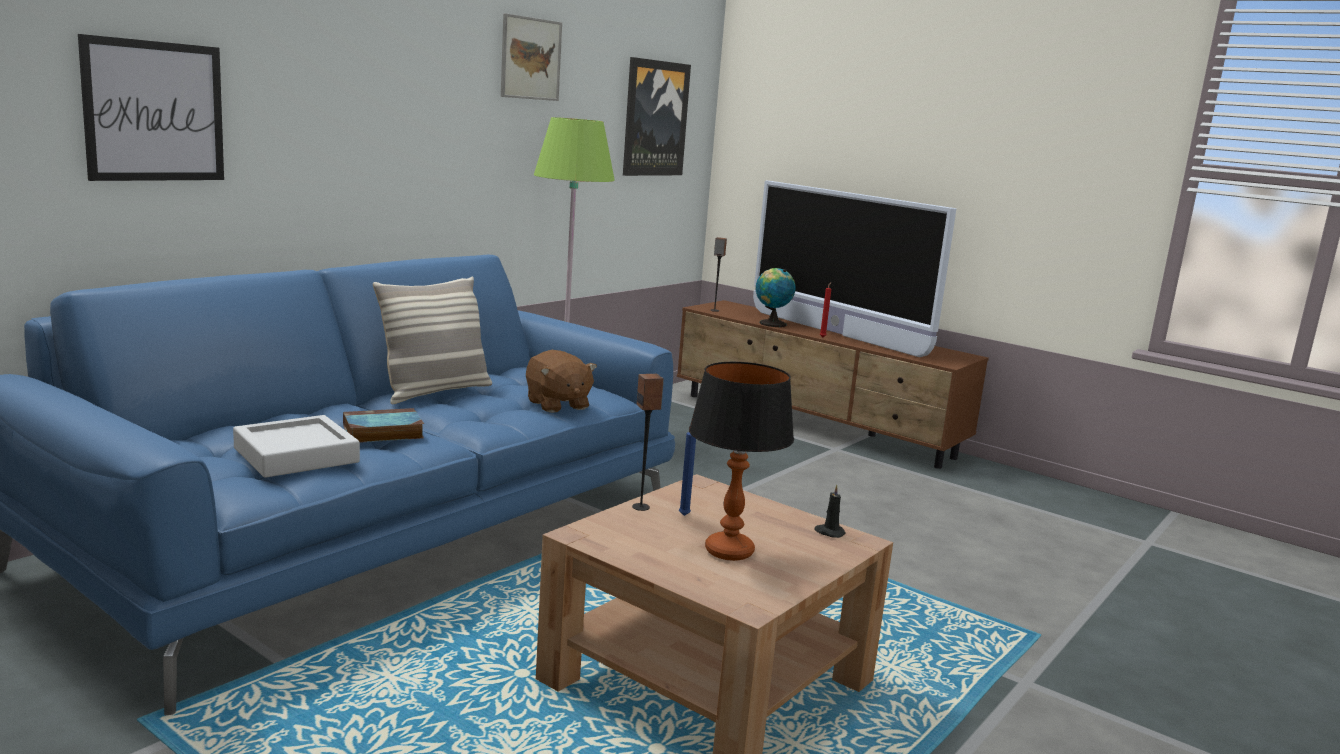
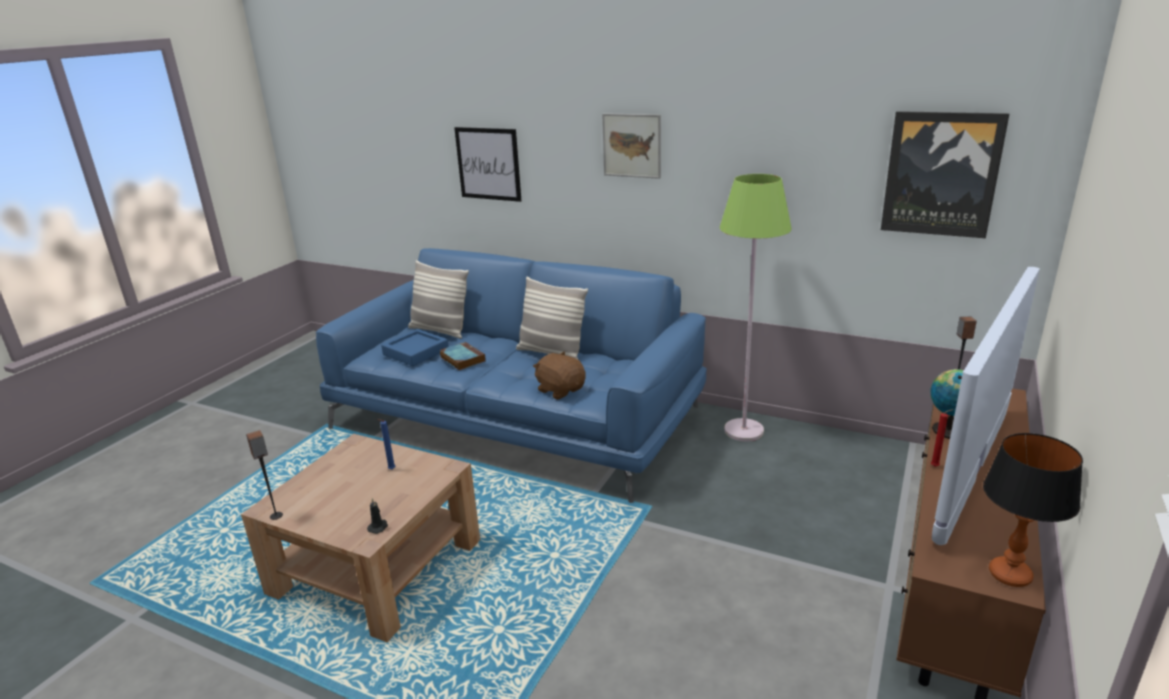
camera: 80 degrees right, 10 degrees up
(220, 433) = (440, 330): none -> pillow
(296, 455) = (416, 352): grey tray -> blue tray
(530, 58) = (756, 121): picture -> picture (632, 145)
(557, 404) = (560, 390): brown plush toy -> brown plush toy turned 90 degrees clockwise
(641, 507) = (401, 453): speaker -> speaker (276, 516)
(729, 551) = (340, 492): table lamp -> table lamp (1010, 575)

